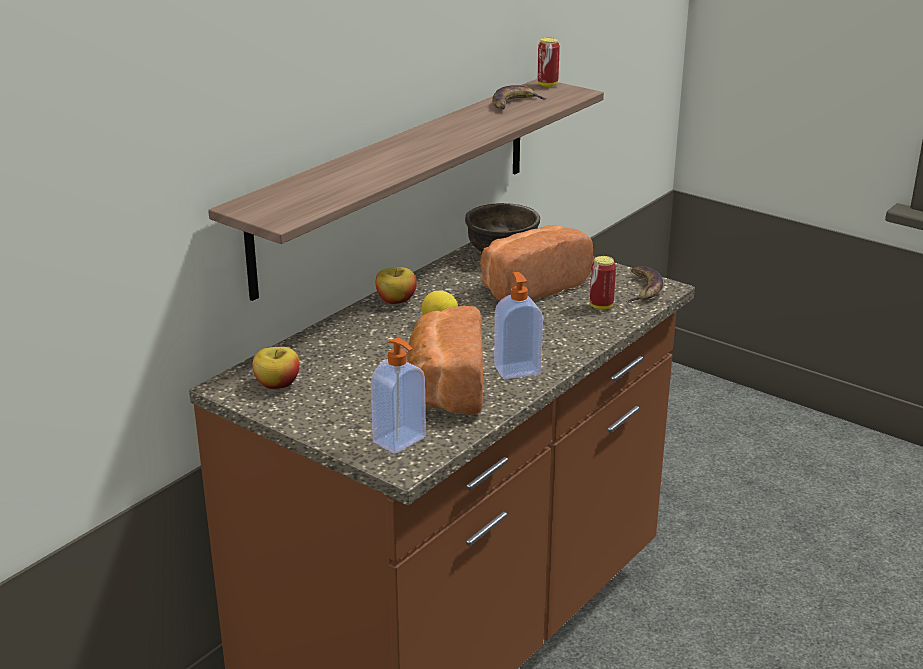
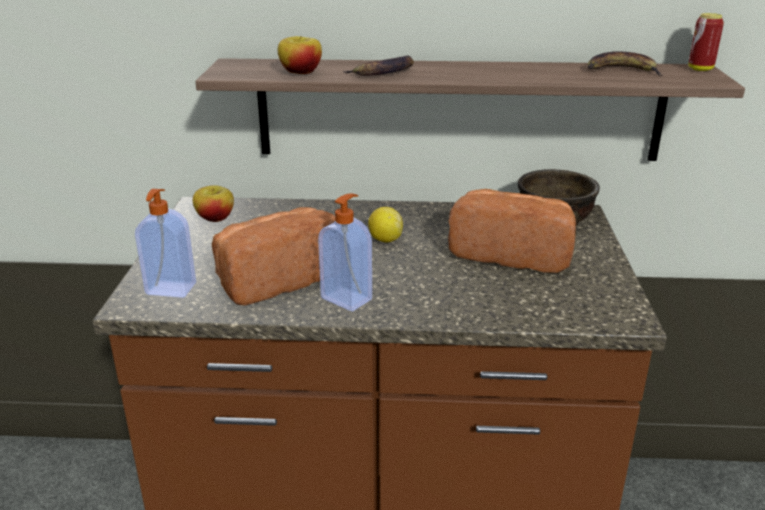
camera: 55 degrees right, 0 degrees up
(396, 300) = (400, 212): apple -> apple (300, 72)
(601, 306) = (530, 298): can -> none
(643, 288) = (605, 307): banana -> banana (384, 72)

